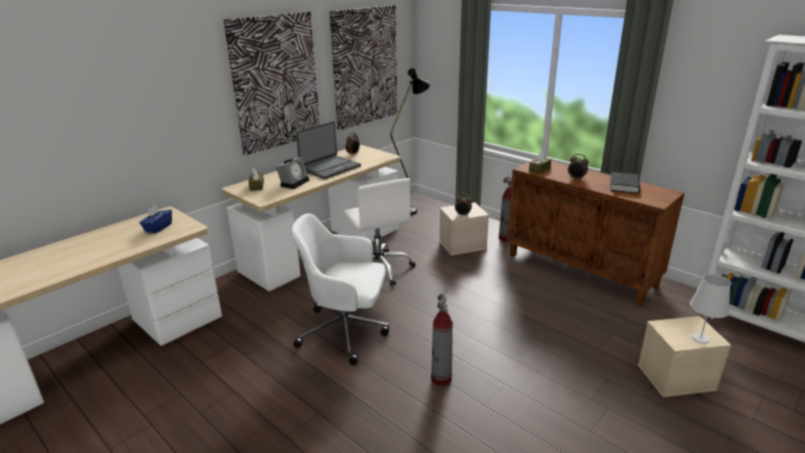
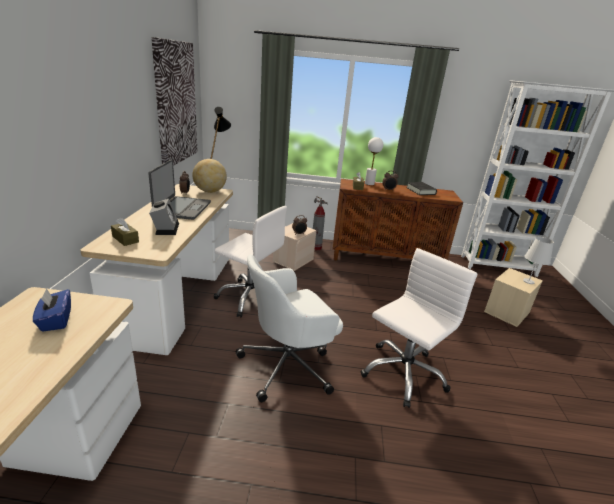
camera: 40 degrees left, 0 degrees up
(275, 82) = (116, 114): picture -> none
(376, 155) = (210, 191): none -> globe
(441, 378) = (403, 373): fire extinguisher -> white office chair
(564, 168) = (369, 183): none -> white table lamp

